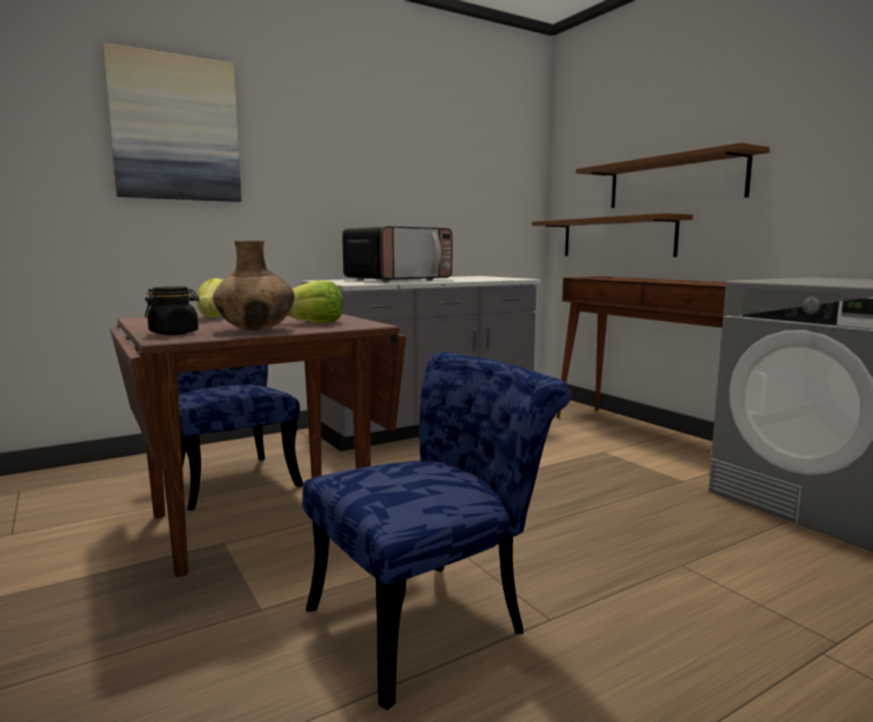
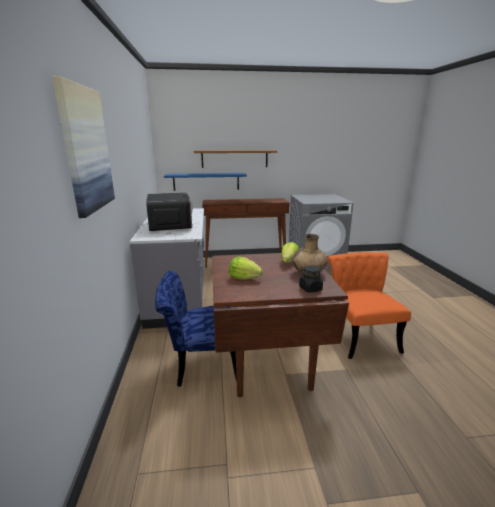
camera: 65 degrees left, 10 degrees up
(432, 618) = (360, 336): blue chair -> orange chair
(617, 237) = (206, 181): brown shelf -> blue shelf

